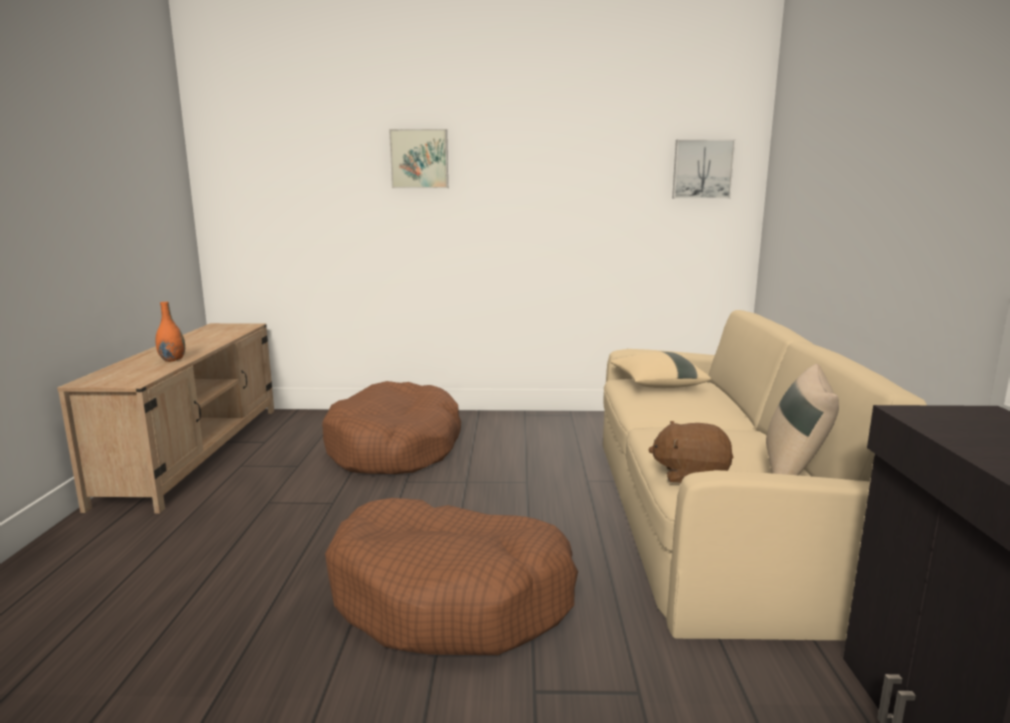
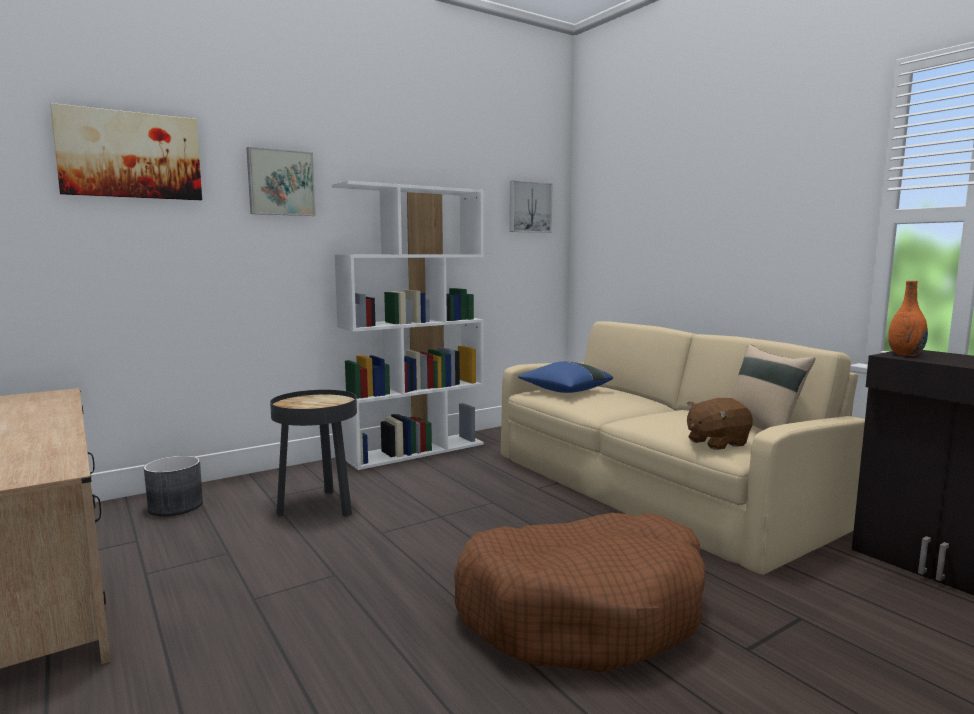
camera: 35 degrees left, 5 degrees down
(172, 360) = (48, 441): orange vase -> orange vase (905, 354)
(302, 144) = (130, 155): none -> picture
(314, 423) = (176, 506): none -> grey planter
(395, 448) = (318, 506): brown dog bed -> black side table
(533, 418) = (415, 451): none -> white bookcase
(657, 385) = (564, 391): beige pillow -> blue pillow

